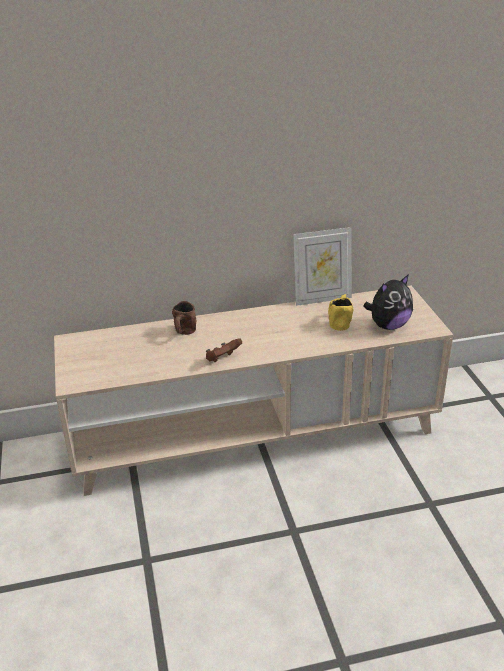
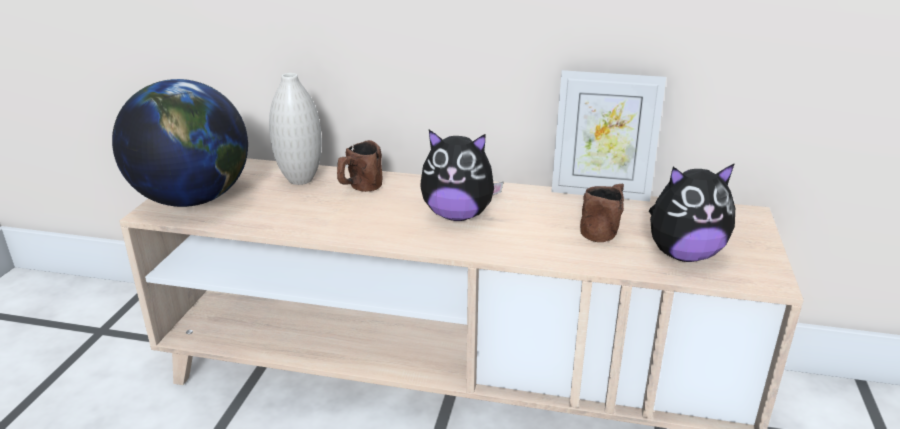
camera: 25 degrees right, 5 degrees down
(87, 369) = (193, 199): none -> globe
(141, 337) = (300, 180): none -> white vase
(222, 359) = (376, 233): brown game controller -> none
(257, 334) = (458, 215): none -> plush toy
(340, 321) = (603, 229): yellow mug -> brown mug

